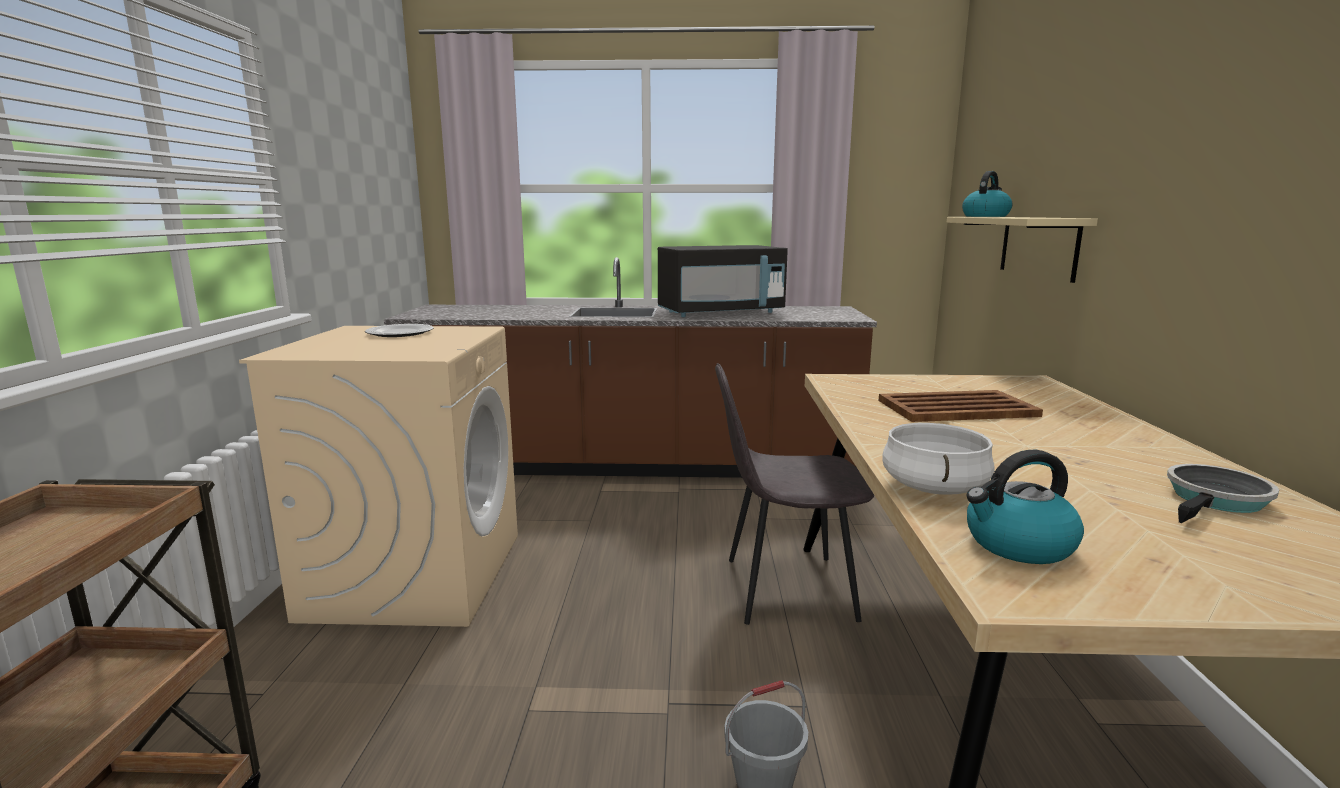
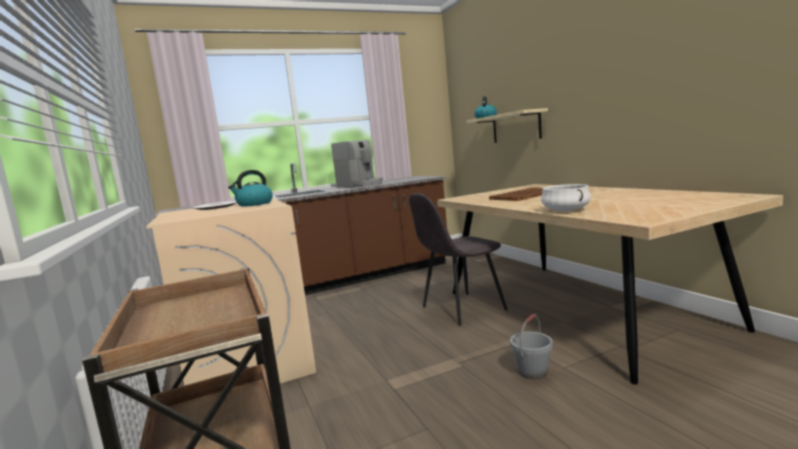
camera: 25 degrees left, 5 degrees down
(720, 313) = (361, 185): black microwave -> coffee machine
(1018, 545) = (622, 213): kettle -> kettle (254, 204)
(1215, 500) = (654, 195): frying pan -> none

